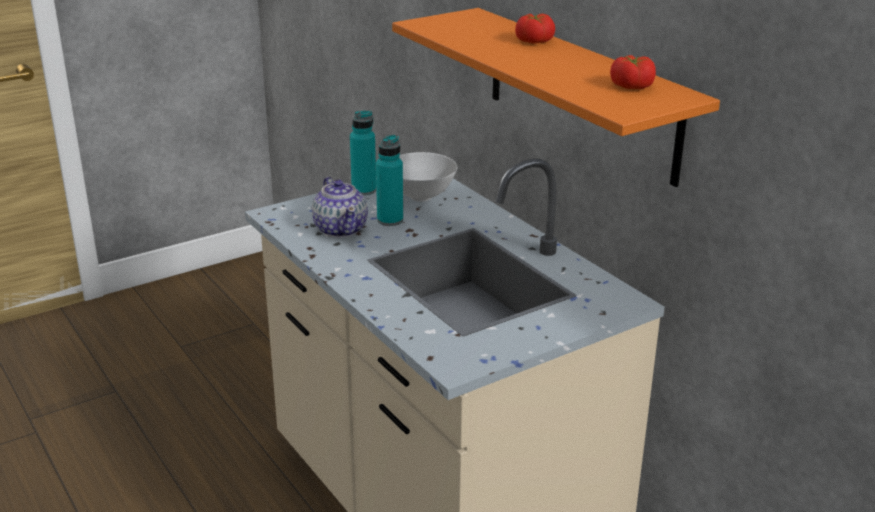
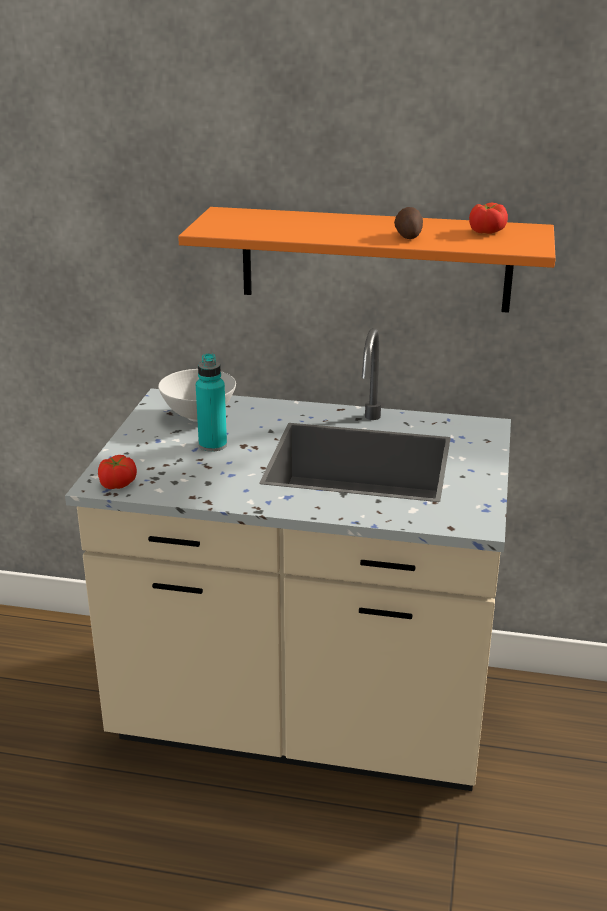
camera: 45 degrees left, 0 degrees up
(341, 229) = (187, 470): teapot -> none
(364, 190) = (139, 431): turquoise bottle -> none
(533, 41) = (332, 219): tomato -> tomato (117, 484)
(552, 70) = (408, 236): none -> potato

